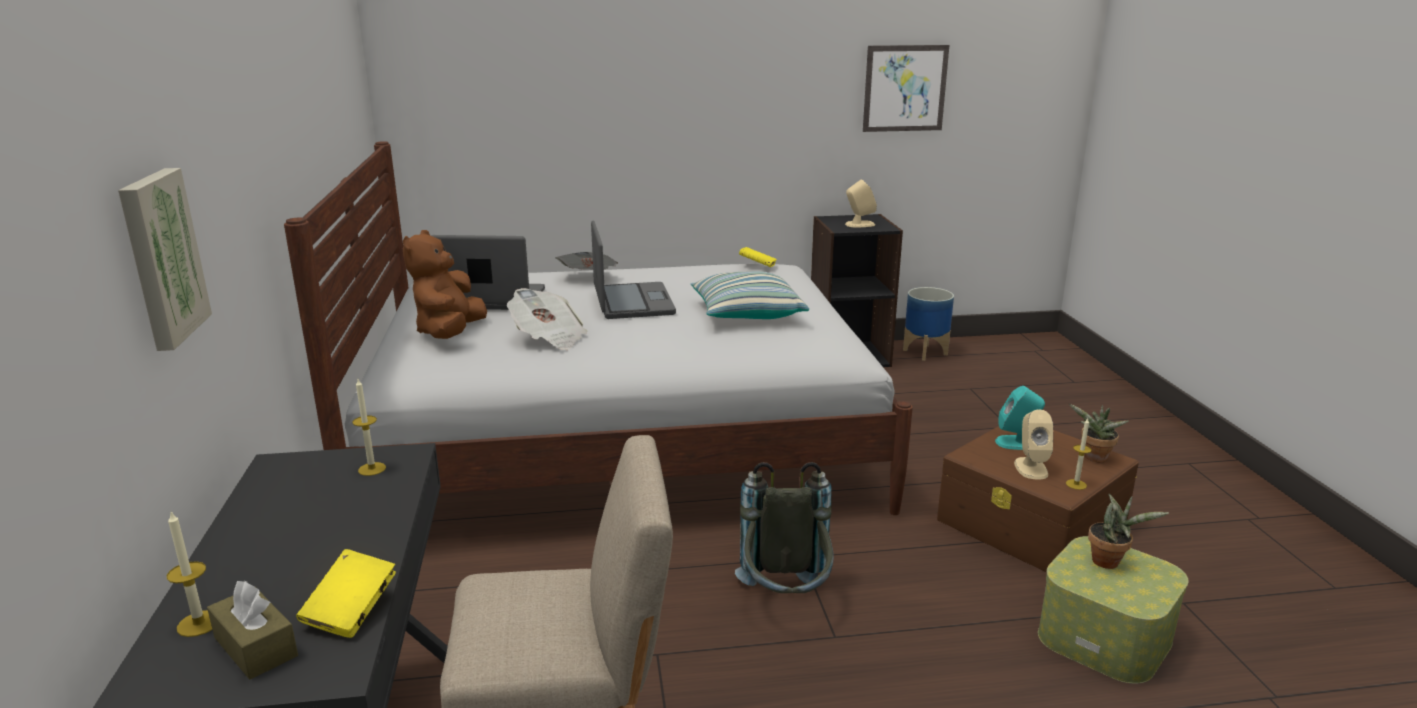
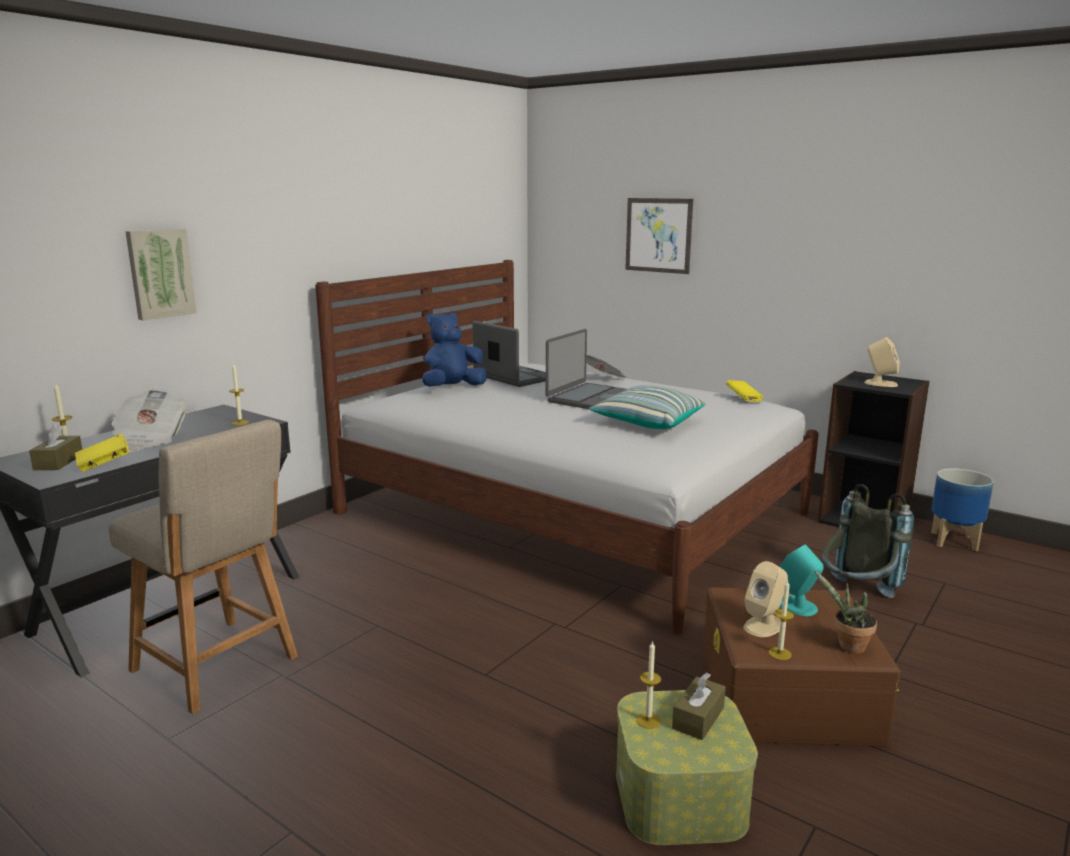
camera: 45 degrees right, 5 degrees down
(450, 333) = (452, 388): brown plush toy -> blue plush toy
(549, 338) = (491, 403): newspaper -> newspaper (150, 440)
(785, 601) = (495, 640): grey backpack -> grey backpack (856, 596)
(905, 88) = (970, 250): picture -> picture (658, 235)
(1093, 583) = (648, 720): none -> candle
(1109, 562) = (698, 718): potted plant -> brown tissue box

